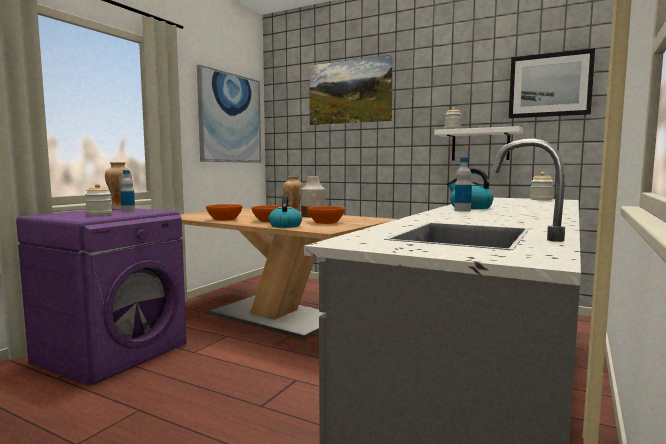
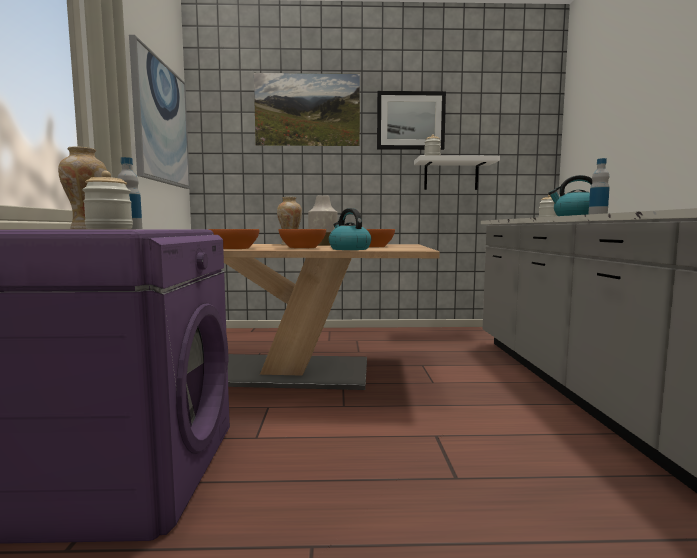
camera: 30 degrees left, 0 degrees up
(550, 85) = (511, 122): picture -> picture (410, 121)

